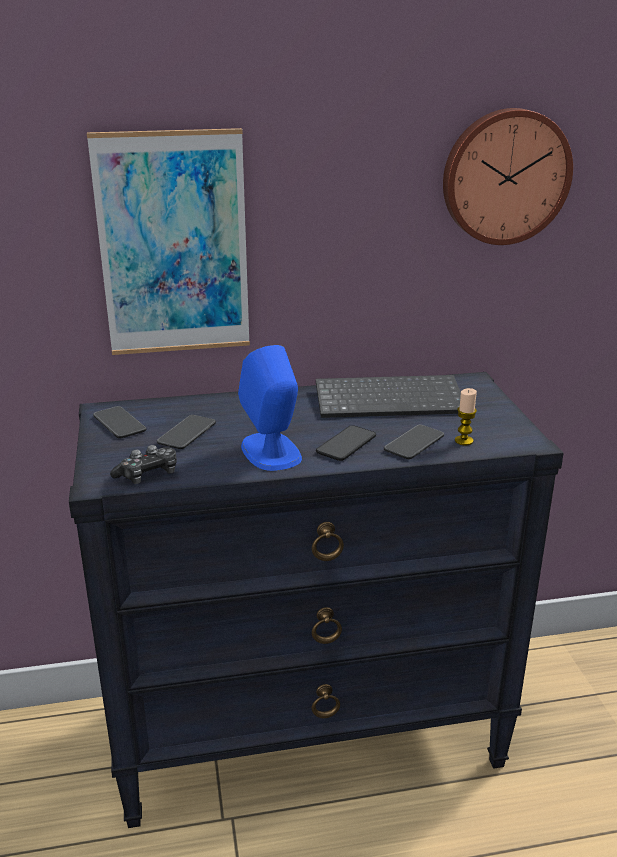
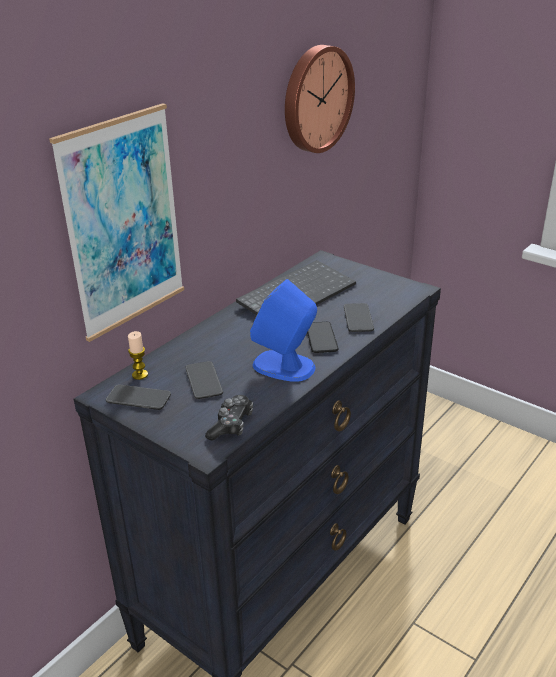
camera: 40 degrees left, 5 degrees up
(464, 441) = (382, 304): candle -> candle (140, 375)

